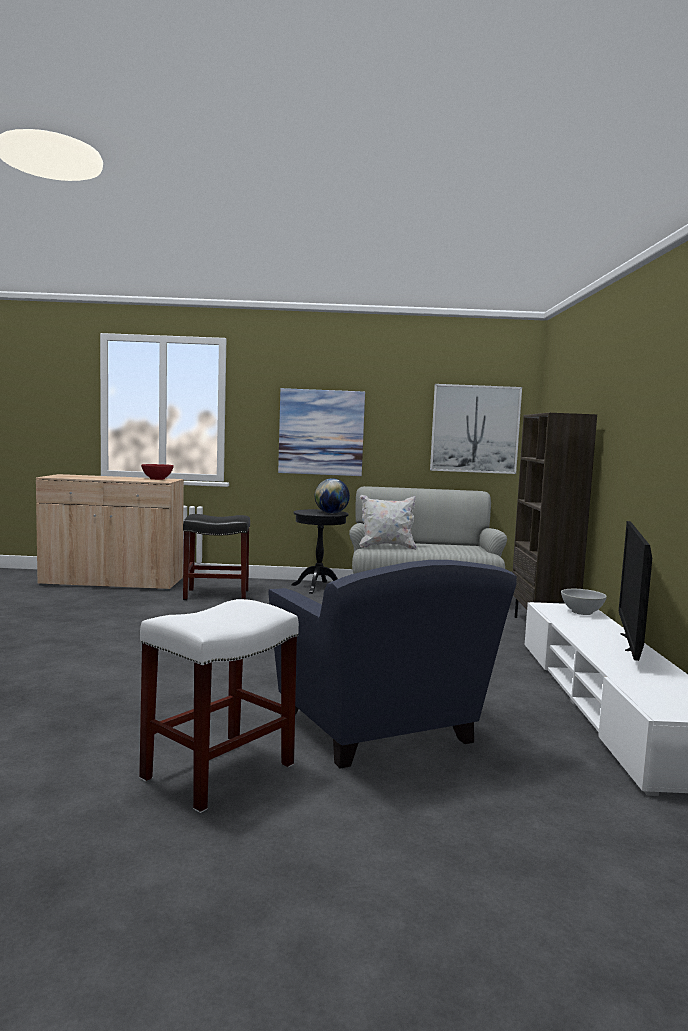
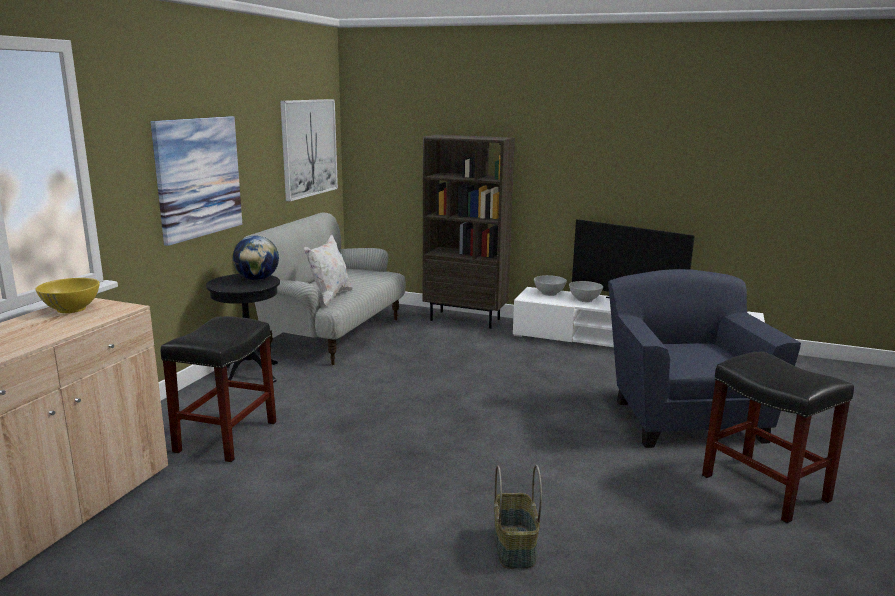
camera: 70 degrees left, 10 degrees up
(88, 669) = (513, 546): none -> basket
(157, 479) = (72, 309): red bowl -> yellow bowl
(218, 772) = (766, 488): white stool -> black stool
(382, 731) = (682, 417): blue armchair -> blue armchair turned 90 degrees counterclockwise
(588, 625) = (584, 300): none -> white bowl

